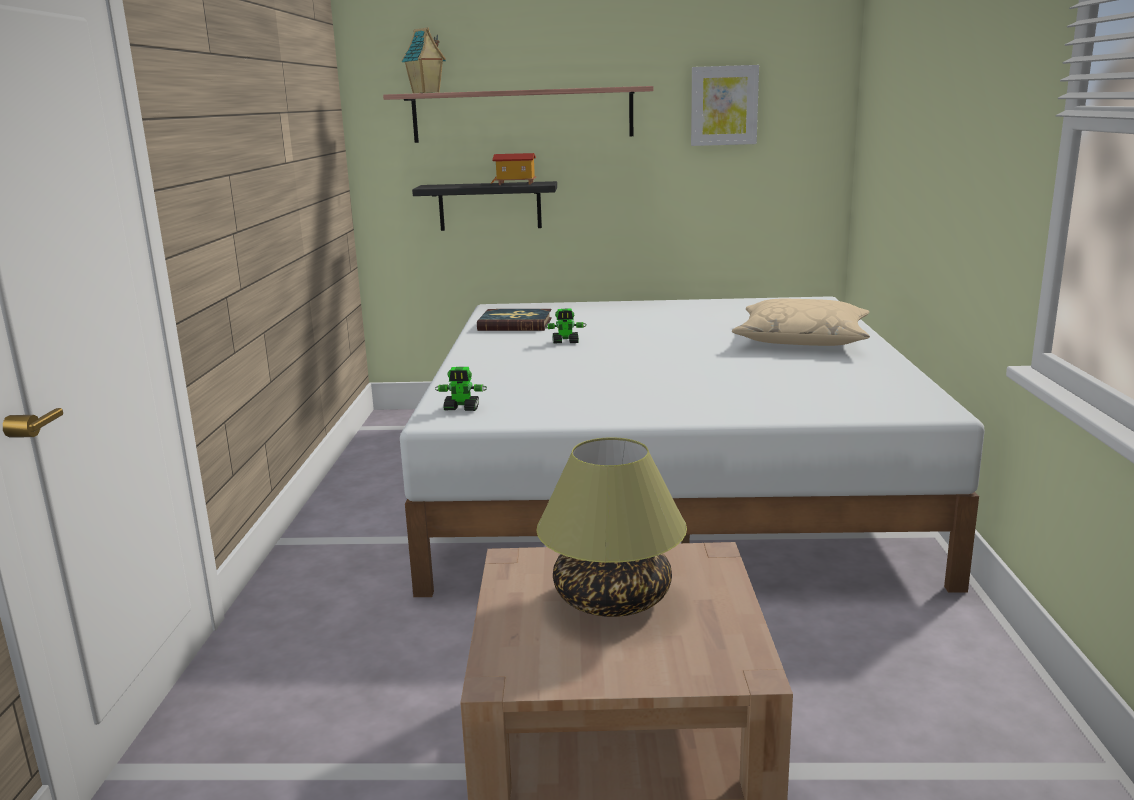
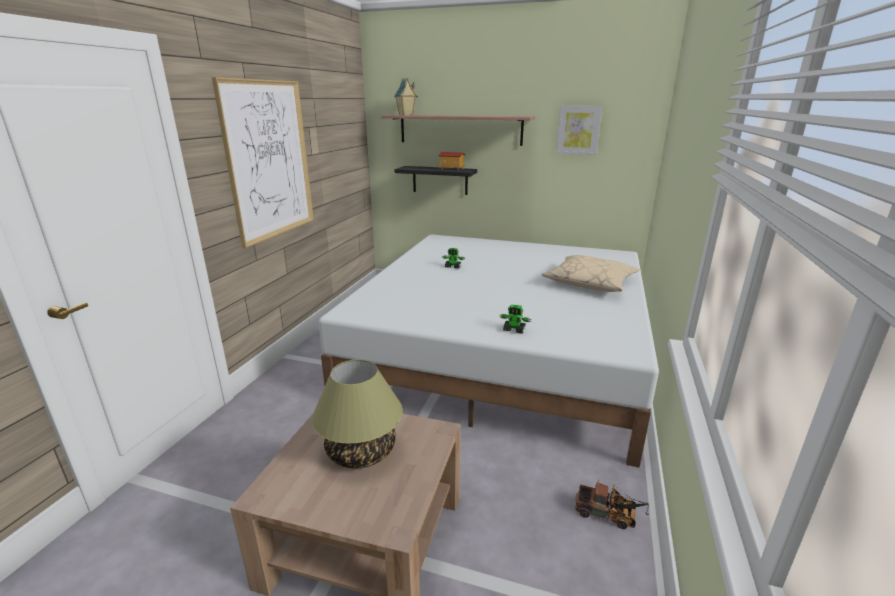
camera: 15 degrees right, 5 degrees up
(241, 167) = (269, 160): none -> picture
(462, 408) = (361, 306): toy robot -> toy robot (514, 330)
(515, 324) = (437, 250): book -> none
(963, 656) = (609, 515): none -> toy truck

